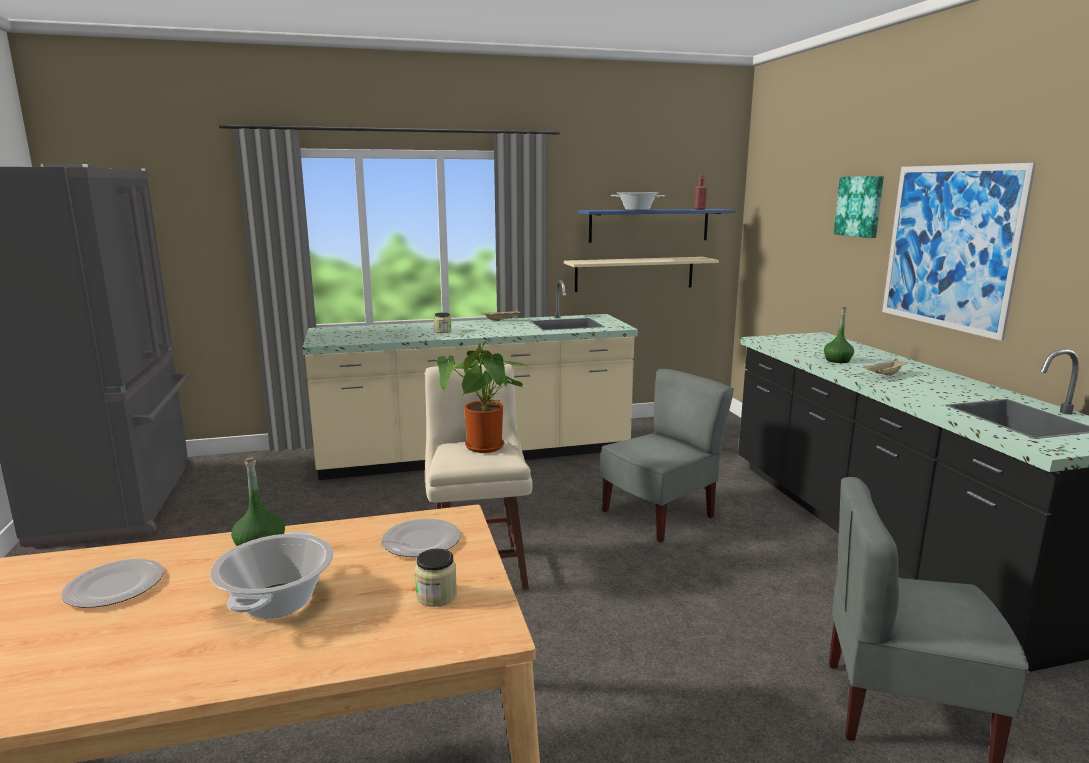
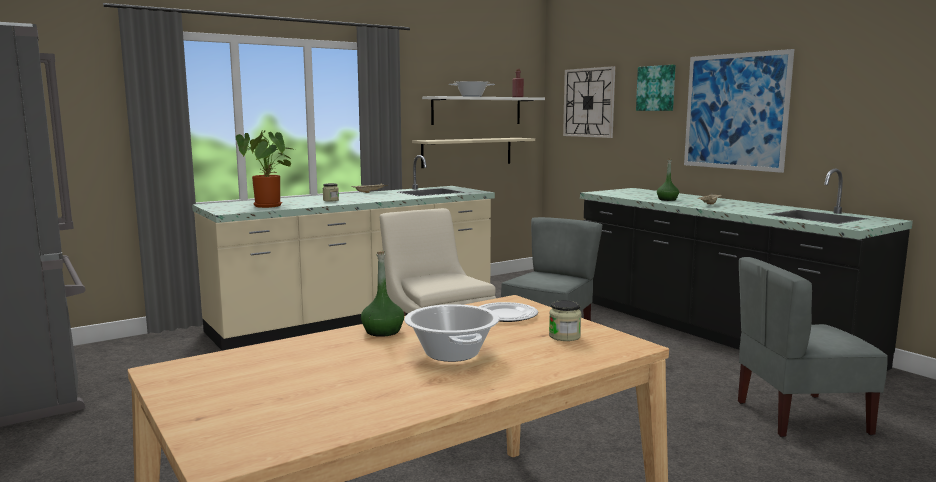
camera: 20 degrees left, 5 degrees down
(114, 587) = (298, 364): plate -> none
(486, 448) = (447, 277): potted plant -> potted plant (269, 206)
(649, 225) = (477, 110): blue shelf -> white shelf
(787, 218) = (589, 102): none -> wall clock

